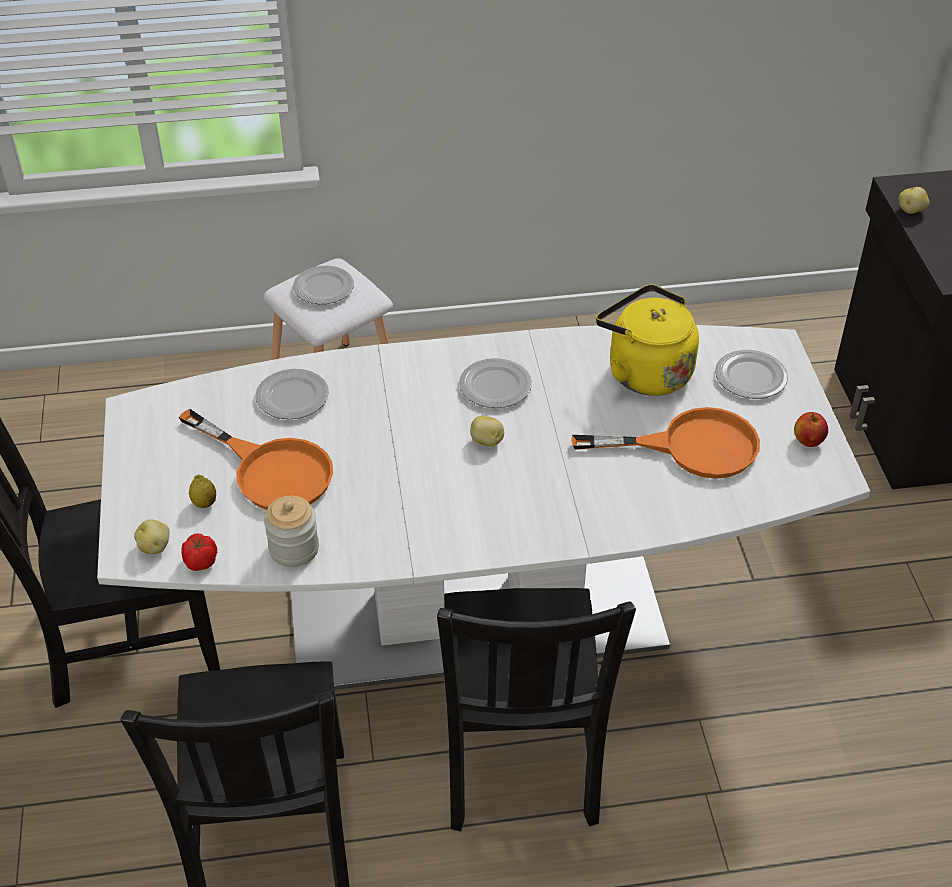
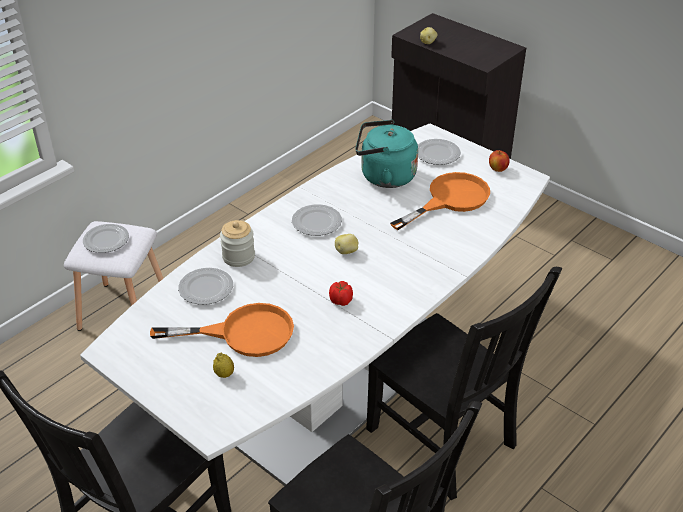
camera: 40 degrees left, 5 degrees down
(155, 546) = (223, 416): potato -> none
(200, 562) = (263, 406): tomato -> tomato (341, 301)
(294, 549) = (310, 365): jar -> jar (238, 257)
(645, 371) = (384, 176): yellow kettle -> turquoise kettle

